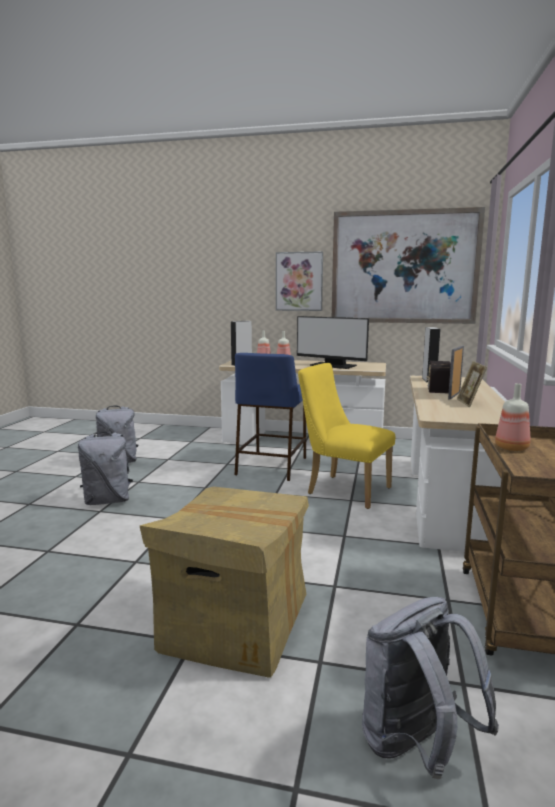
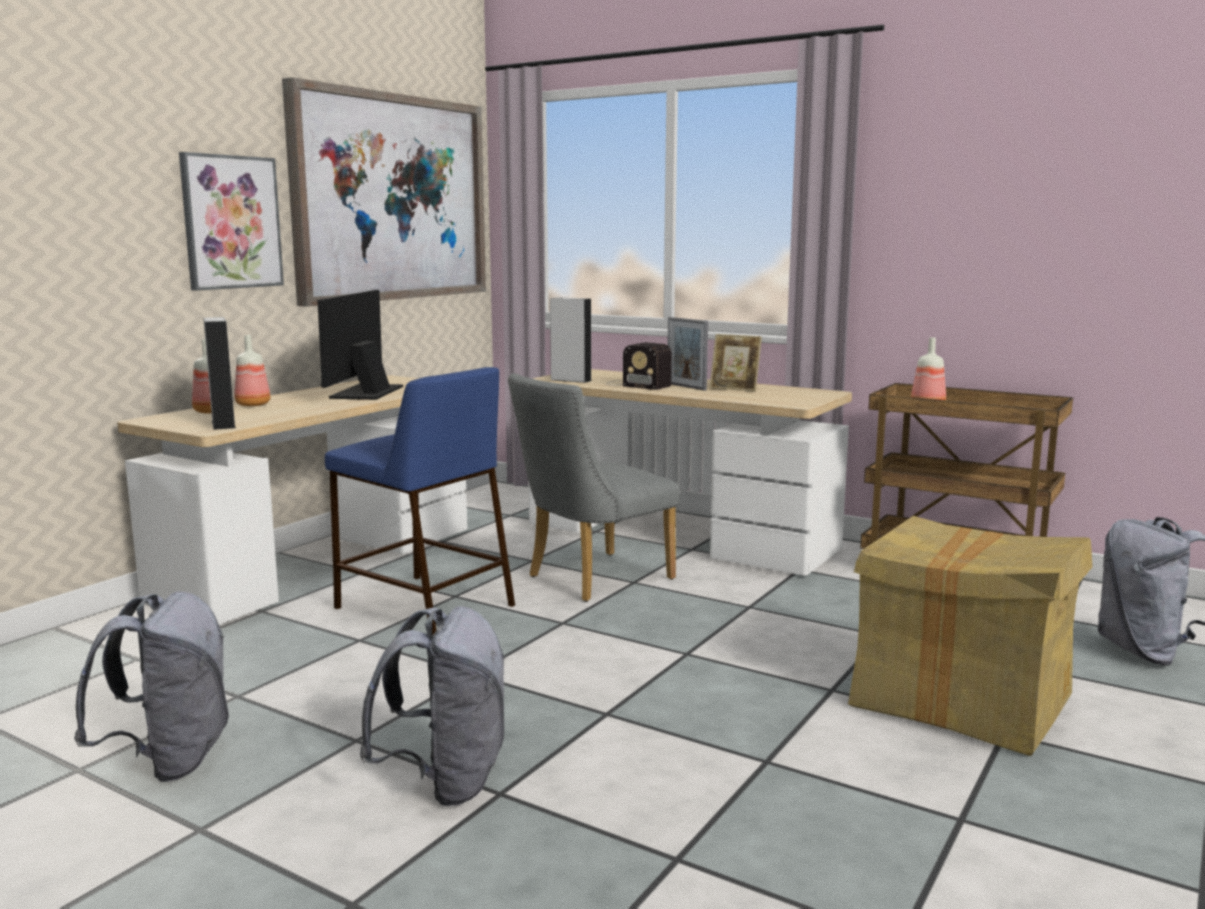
camera: 70 degrees left, 0 degrees up
(333, 365) = (365, 392): monitor -> monitor turned 135 degrees clockwise
(343, 490) = (591, 579): yellow chair -> grey chair

